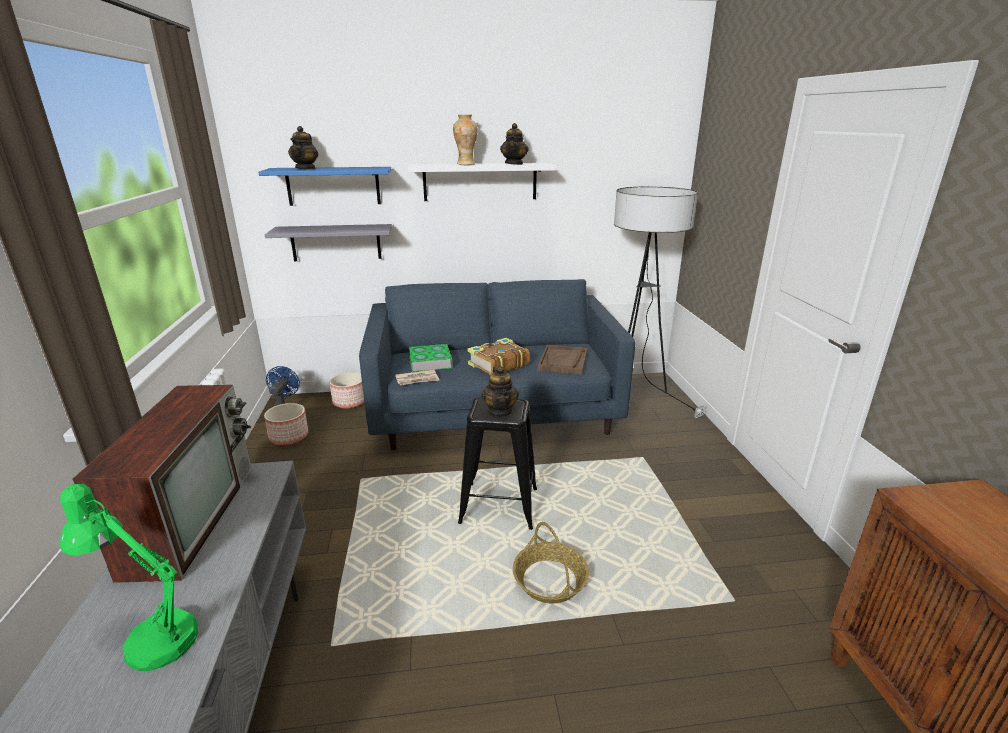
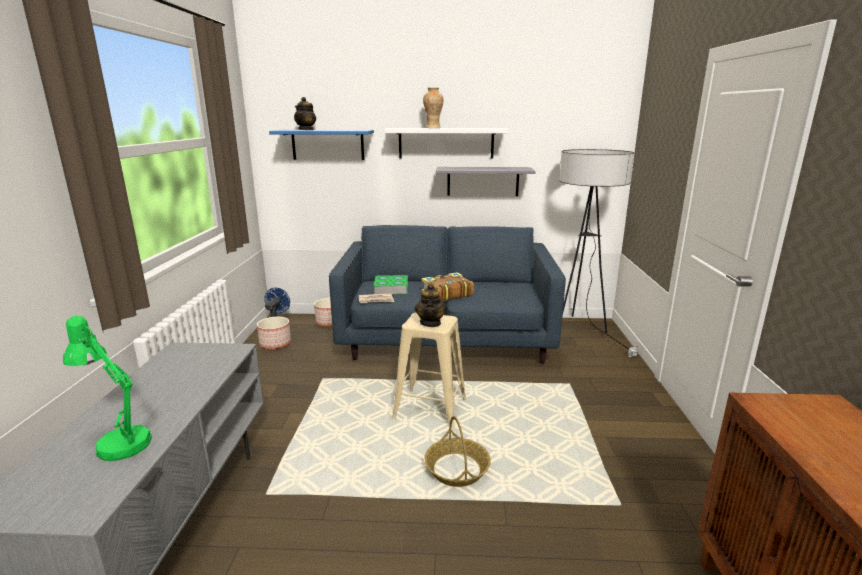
camera: 10 degrees right, 5 degrees down
(193, 516) = (171, 372): television -> none
(336, 242) = (327, 190): grey shelf -> grey shelf (483, 181)
(498, 505) = (429, 409): black stool -> beige stool
(514, 164) = (473, 128): teapot -> none
(563, 361) = (504, 294): brown tray -> none

